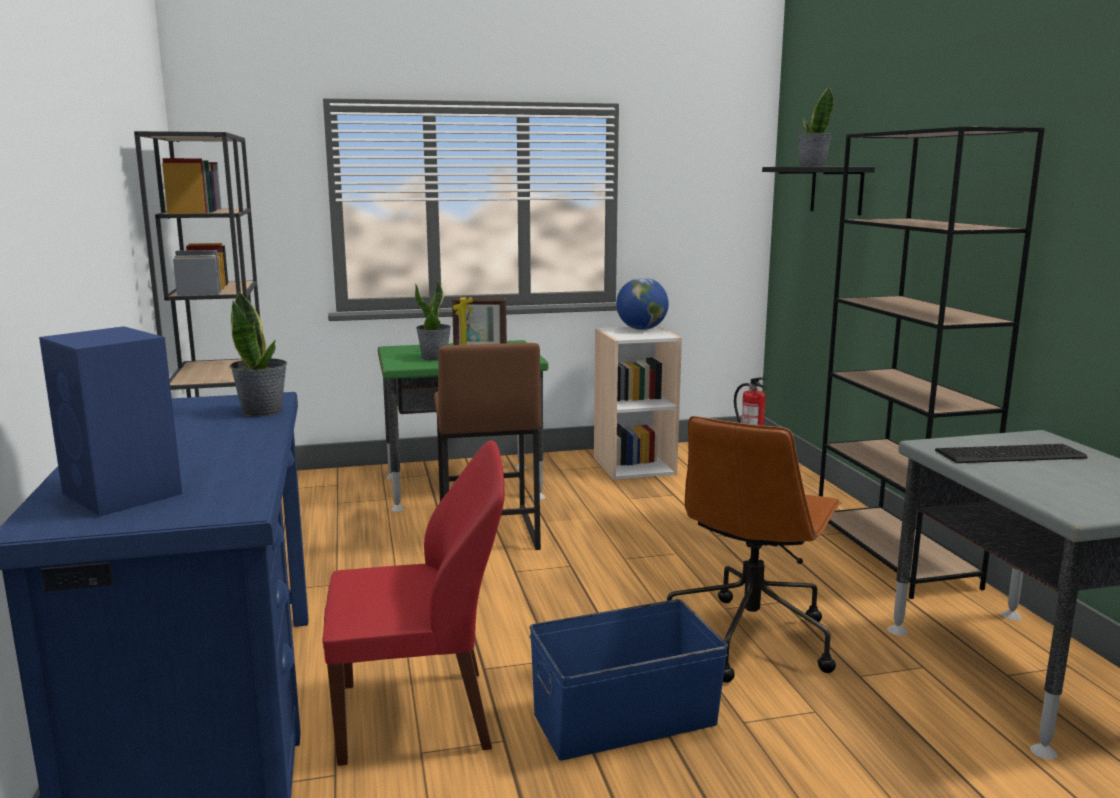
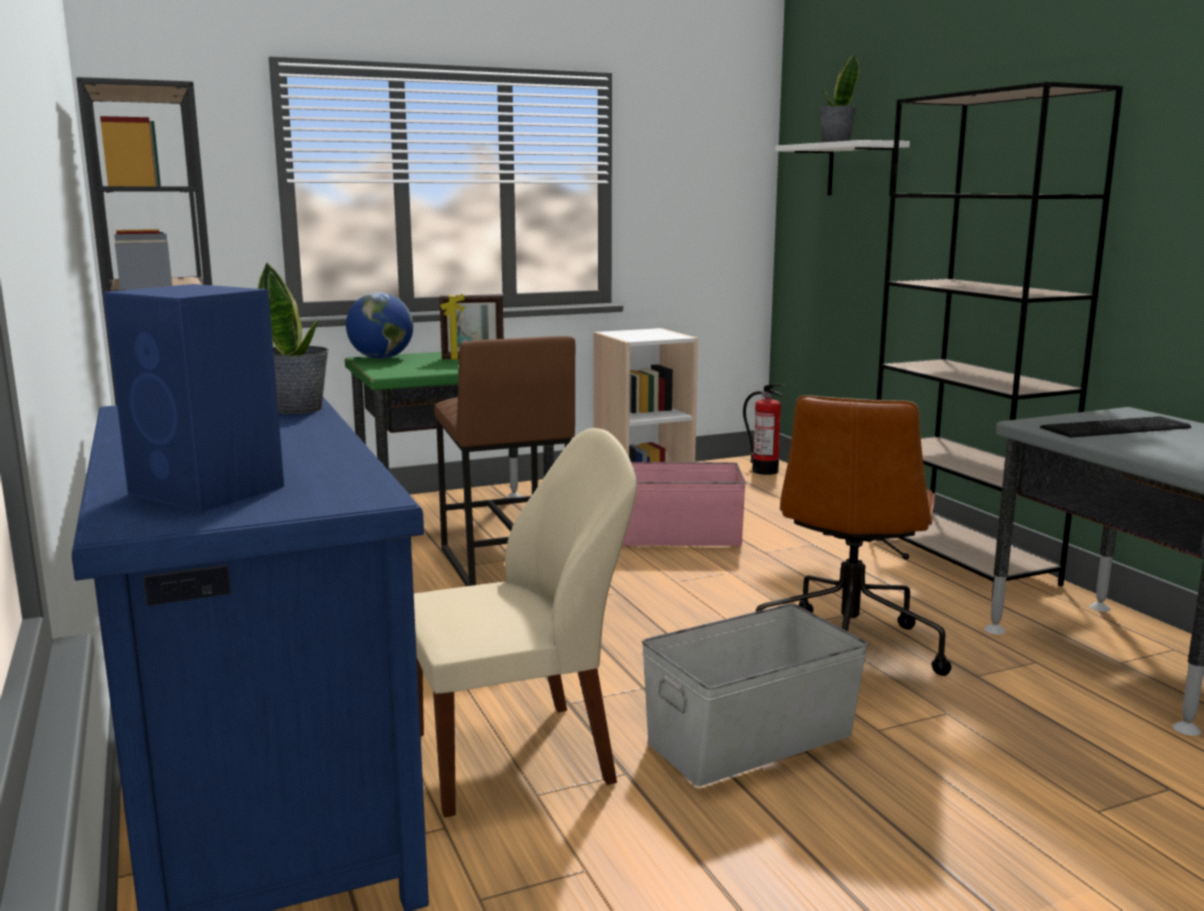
camera: 10 degrees left, 0 degrees up
(420, 715) = (517, 757): red chair -> beige chair
(434, 358) = (424, 366): potted plant -> none
(623, 719) = (749, 739): blue storage box -> grey storage box
(641, 329) = (647, 331): globe -> globe (381, 358)
(645, 514) = (678, 535): none -> pink storage box
(836, 190) = (861, 169): black shelf -> white shelf

